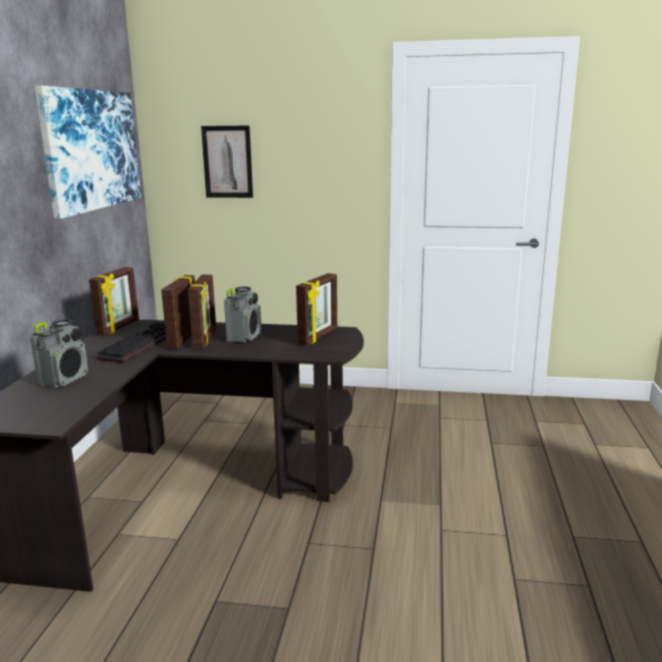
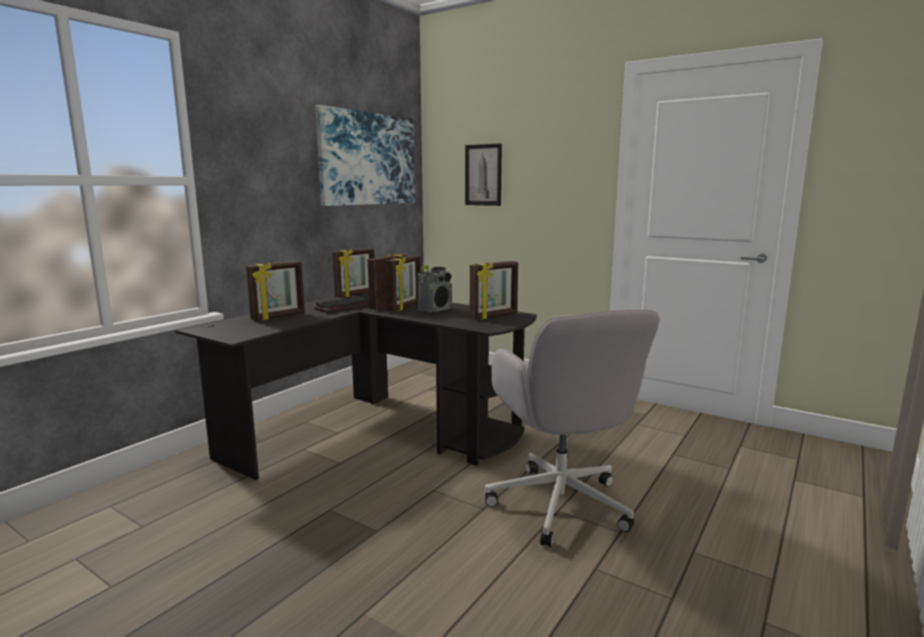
camera: 25 degrees right, 5 degrees down
(64, 379) = (278, 317): radio -> picture frame
(438, 524) = (560, 506): none -> grey office chair

